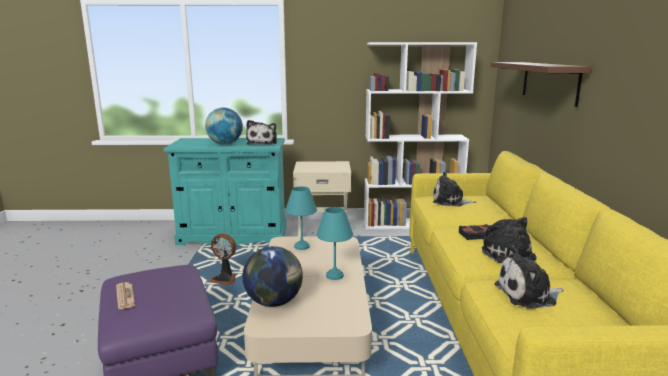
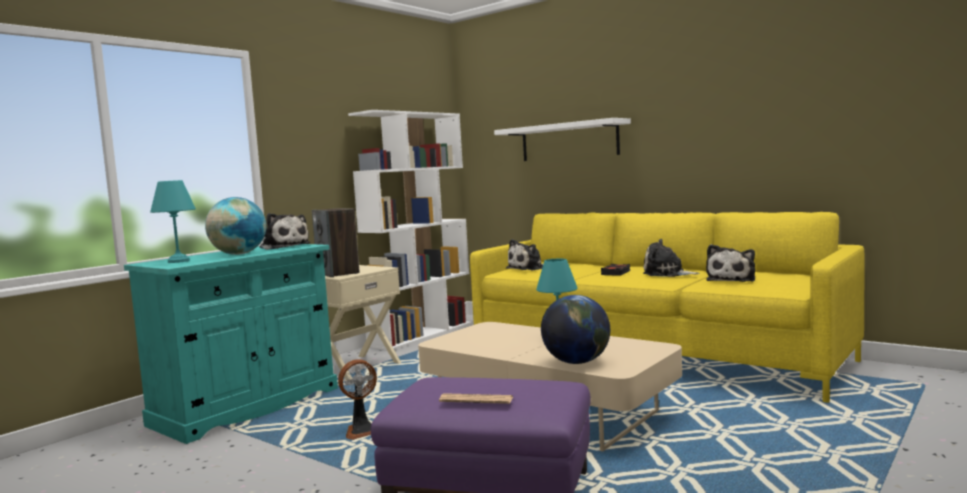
camera: 50 degrees left, 10 degrees down
(301, 246) = (467, 339): turquoise table lamp -> turquoise table lamp (177, 261)
(312, 166) = (338, 273): none -> speaker
(549, 82) = (569, 141): brown shelf -> white shelf

